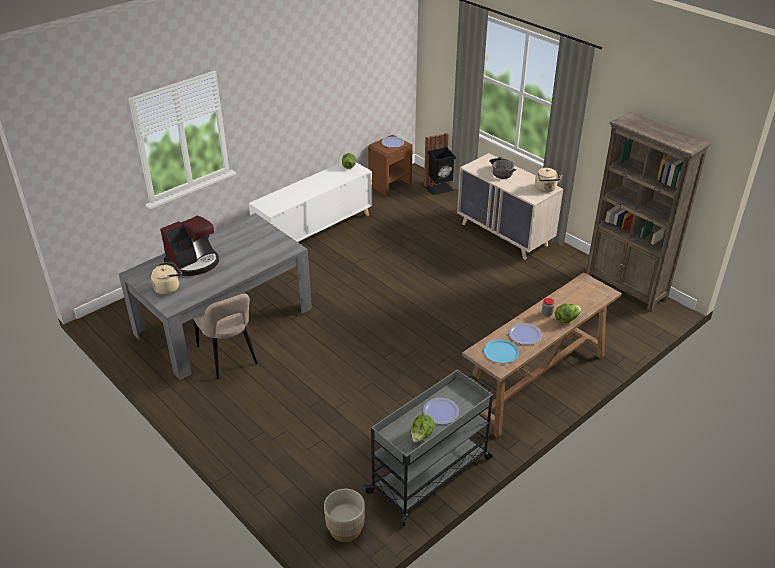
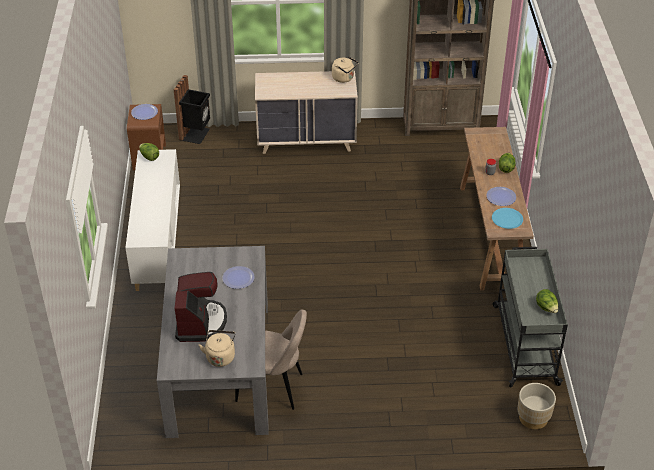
camera: 50 degrees left, 5 degrees up
(440, 411) = (531, 285): plate -> plate (238, 278)
(501, 172) = (291, 84): cooking pot -> none

